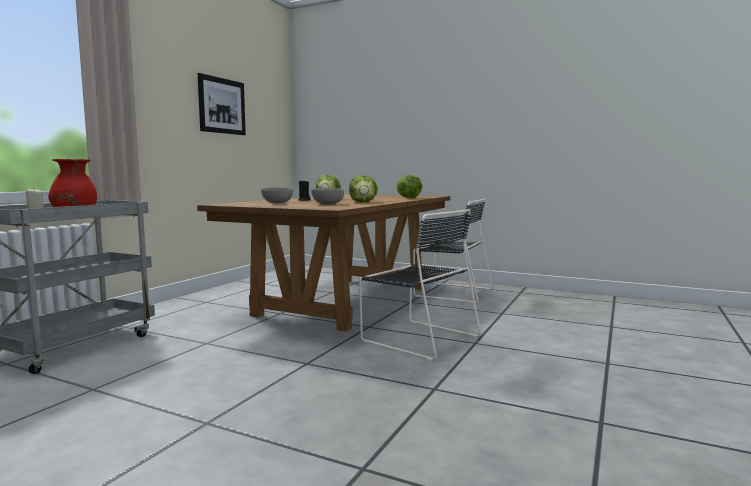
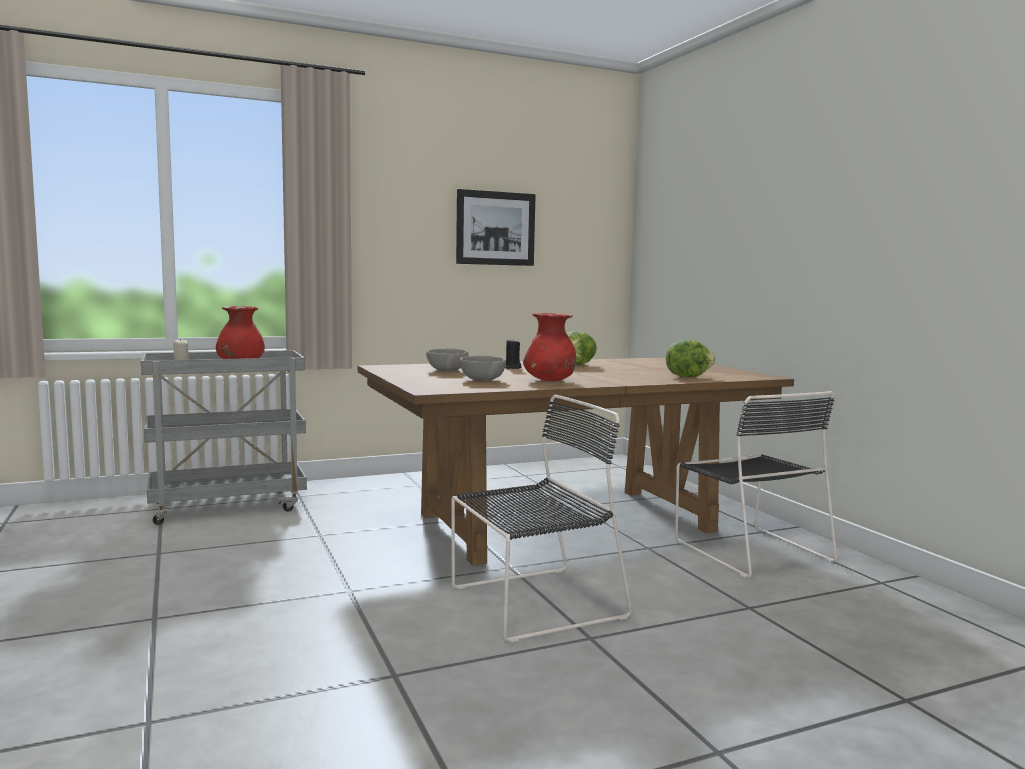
camera: 40 degrees right, 0 degrees up
(363, 202) = (550, 381): lettuce -> red vase
(417, 338) = (532, 603): black chair -> black chair turned 105 degrees counterclockwise

